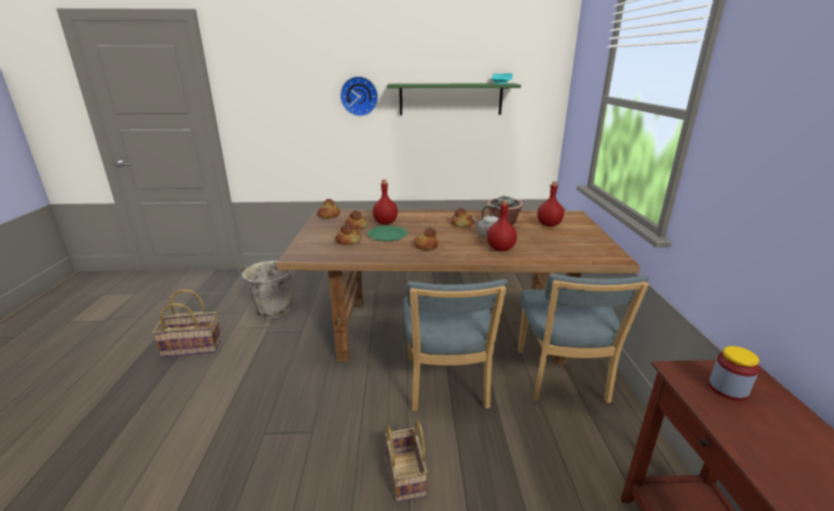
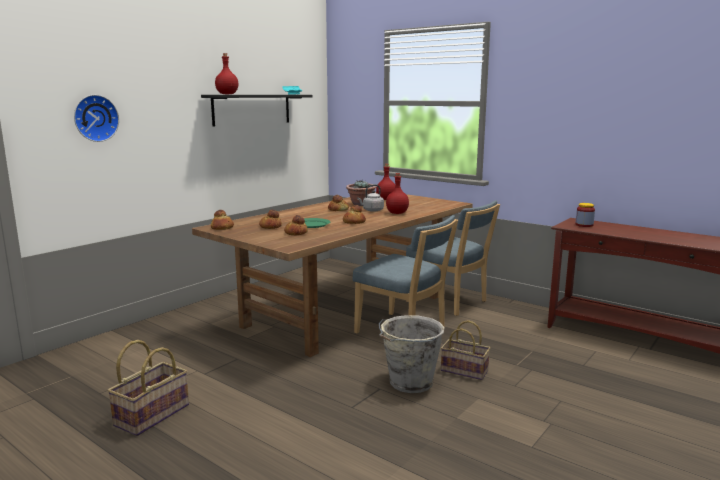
camera: 50 degrees left, 10 degrees down
(272, 310) = (169, 361): grey bucket -> grey bucket (409, 383)
(359, 96) = (175, 108): wall clock -> wall clock (95, 118)
(385, 222) = (284, 220): red bottle -> red bottle (227, 94)
(451, 99) = (252, 109): green shelf -> black shelf

